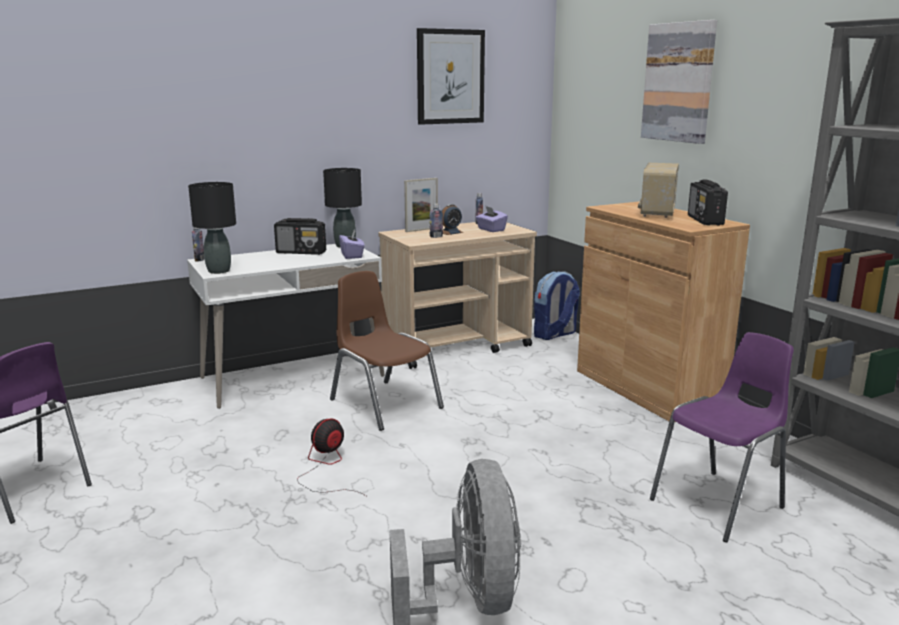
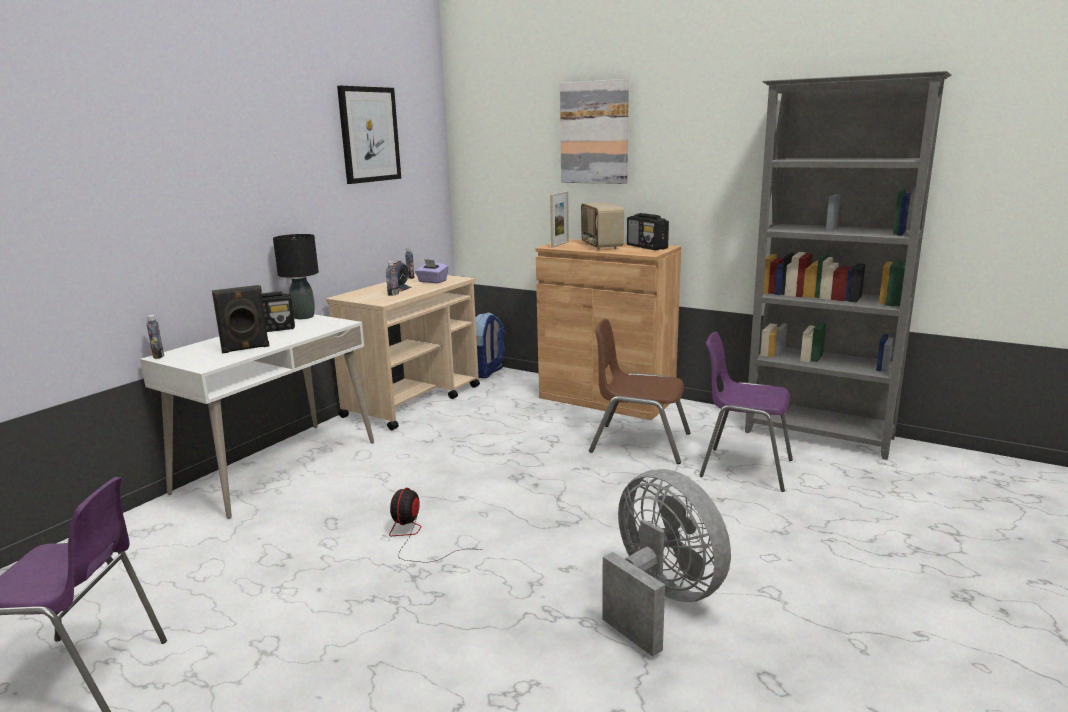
camera: 30 degrees left, 0 degrees up
(219, 271) = (206, 363): black table lamp -> none
(261, 265) = (245, 349): none -> black speaker
(352, 255) = (329, 324): purple tissue box -> none
(385, 404) = (404, 467): brown chair -> brown chair (639, 443)
(421, 230) = (367, 290): picture frame -> picture frame (560, 244)
(720, 503) = (743, 468): purple chair -> purple chair turned 90 degrees counterclockwise

